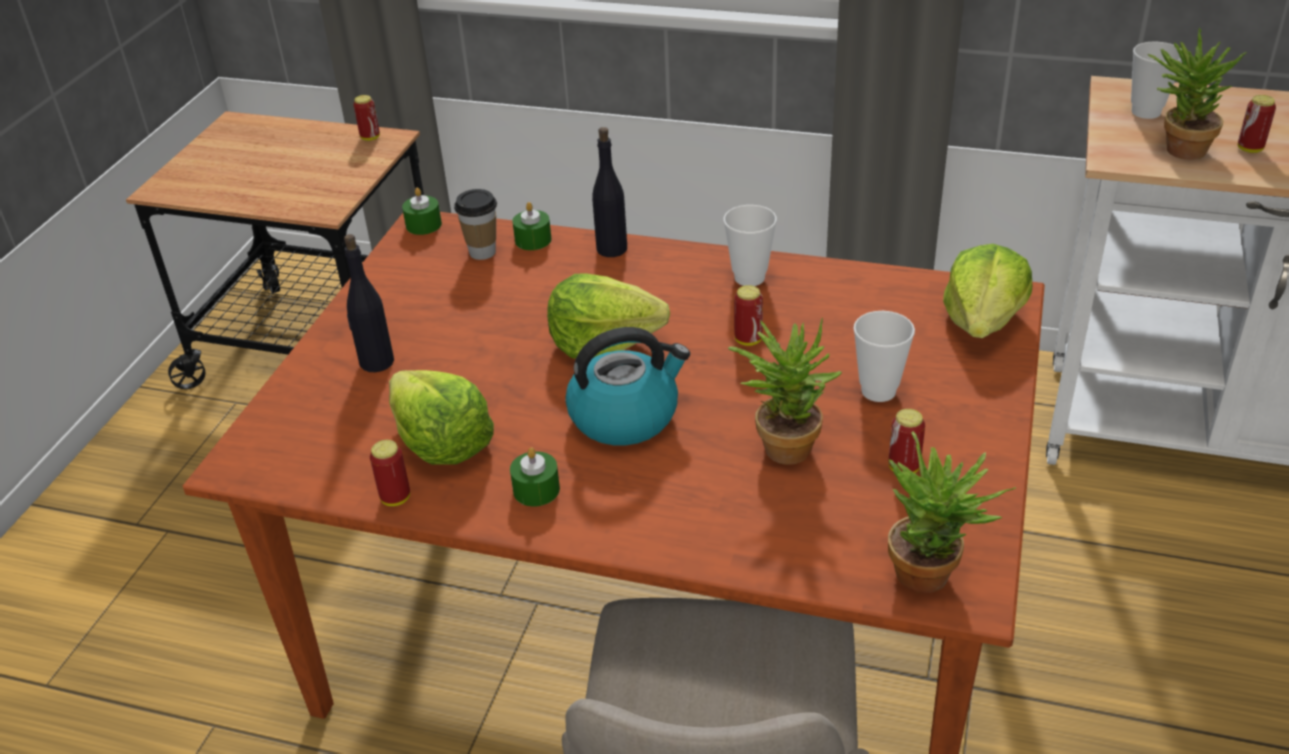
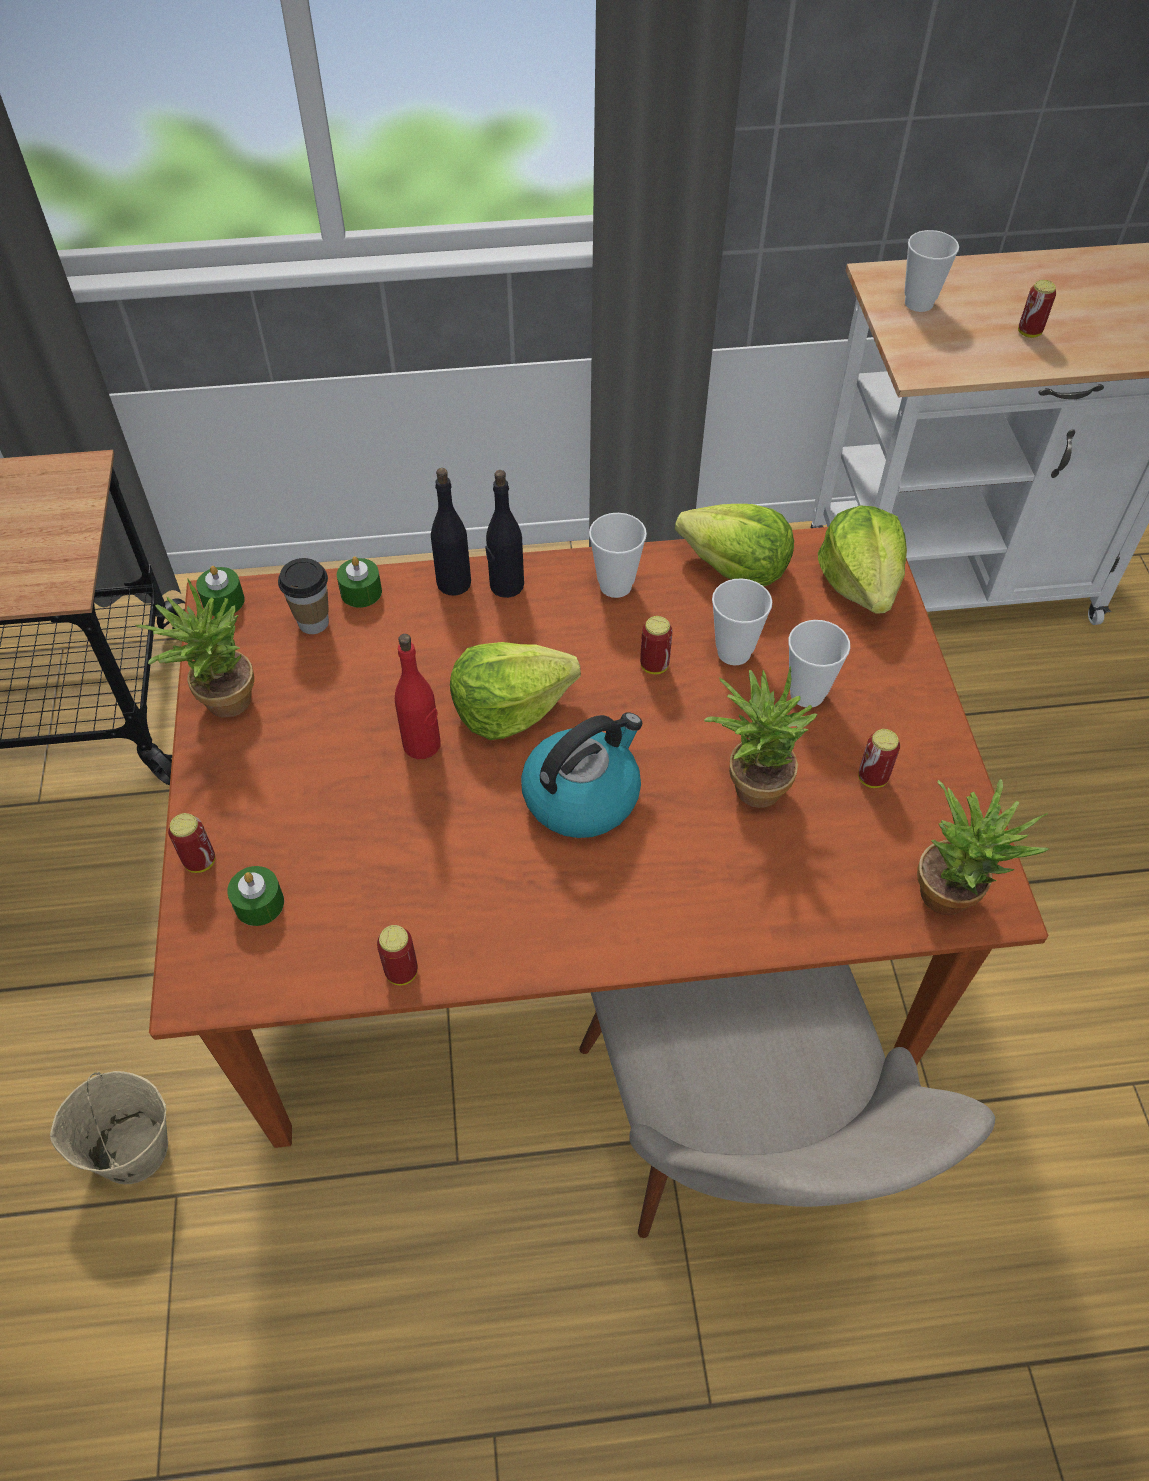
camera: 25 degrees left, 15 degrees up
(200, 679) = (131, 1150): none -> beige bucket
(370, 137) = (58, 472): can -> can (200, 861)
(376, 362) = (278, 804): black bottle -> black bottle (506, 585)
(441, 443) = (410, 887): lettuce -> lettuce (735, 568)
(514, 350) = (422, 745): none -> red bottle
(536, 490) = (542, 914): green candle -> green candle (259, 904)
(827, 346) = (734, 652): none -> cup
(1177, 149) = (967, 345): potted plant -> potted plant (219, 700)

